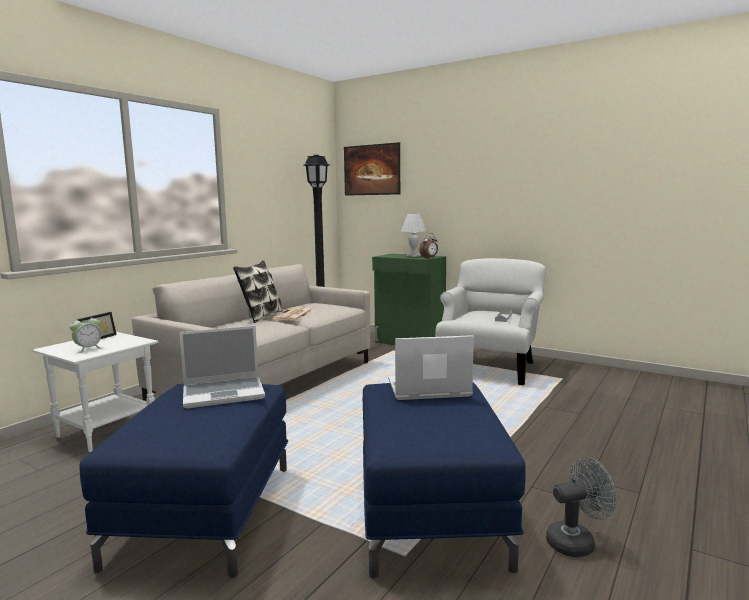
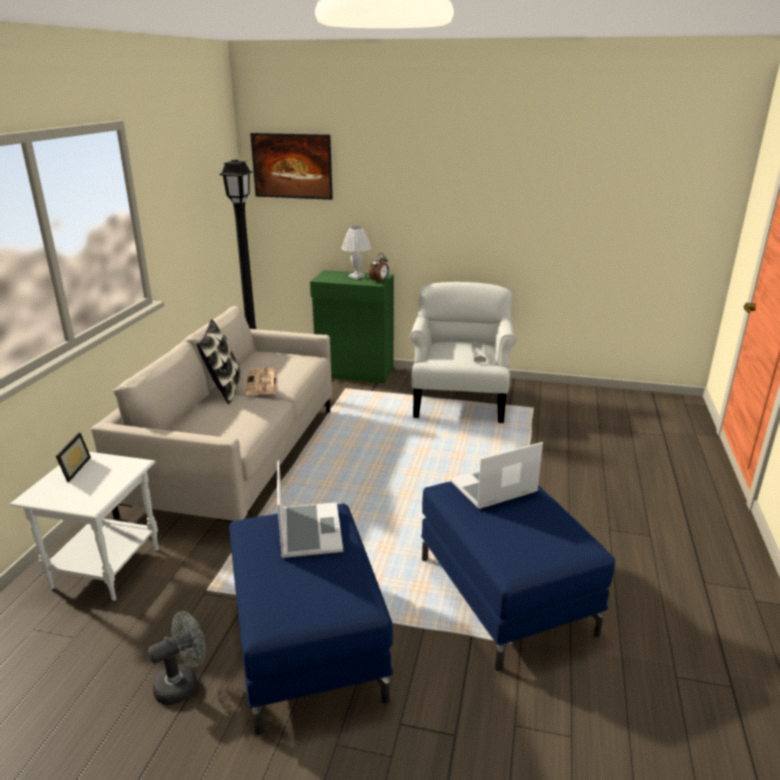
camera: 20 degrees left, 15 degrees up
(88, 349) = (87, 491): alarm clock -> none
(224, 393) = (309, 531): laptop -> laptop turned 60 degrees counterclockwise
(576, 542) = (627, 595): grey fan -> grey fan (183, 683)

